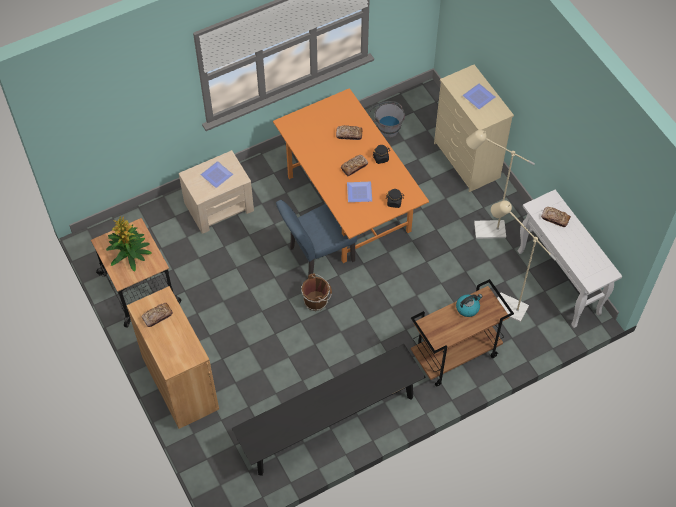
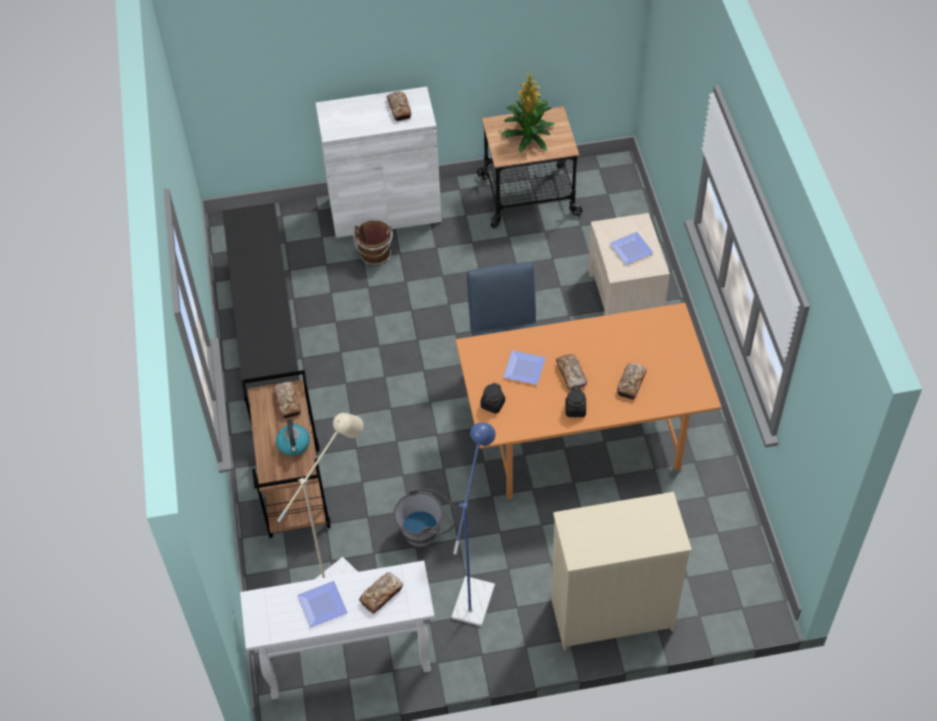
camera: 110 degrees right, 5 degrees down
(180, 383) = (385, 210): brown cabinet -> white cabinet
(317, 300) = (440, 363): brown bucket -> brown bucket (376, 256)
(385, 127) = (708, 522): grey bucket -> grey bucket (427, 530)
(436, 324) = (287, 402): none -> bread
(478, 96) = (621, 533): plate -> plate (324, 606)
(483, 230) = (476, 593): beige floor lamp -> blue floor lamp

